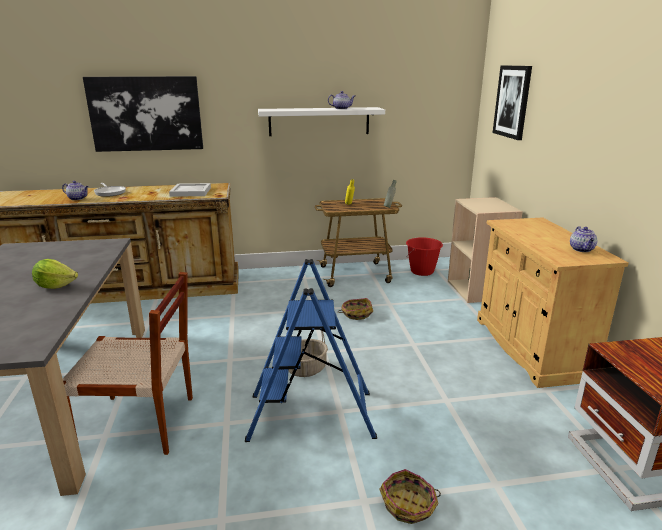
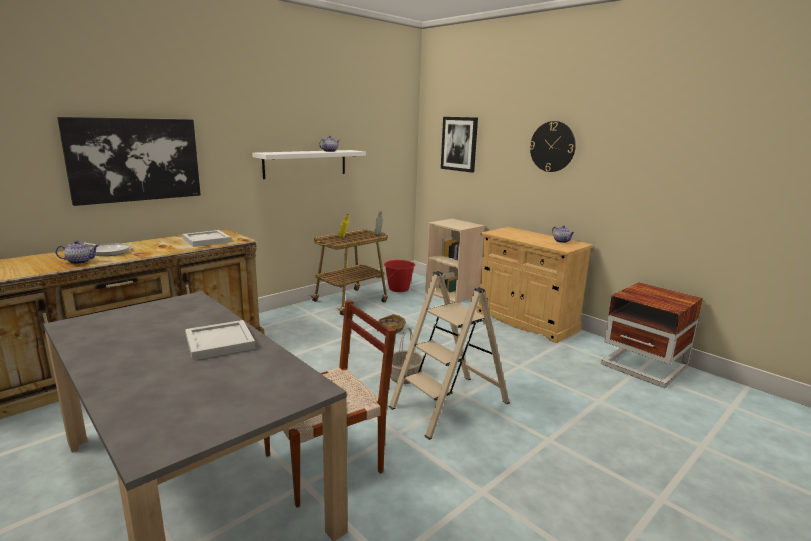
camera: 35 degrees left, 5 degrees down
(56, 286) = (218, 342): lettuce -> white tray
(313, 414) = (451, 404): blue step ladder -> beige step ladder
(409, 505) = (573, 430): basket -> none
(601, 108) = (552, 146): none -> wall clock

